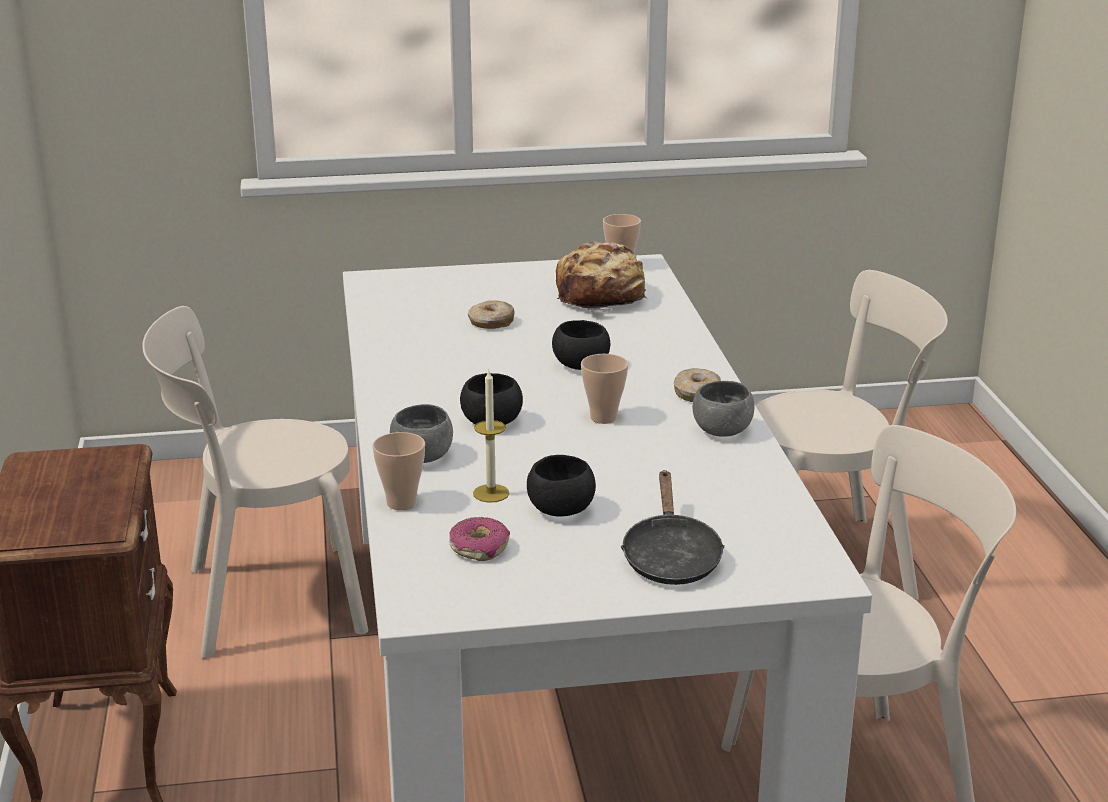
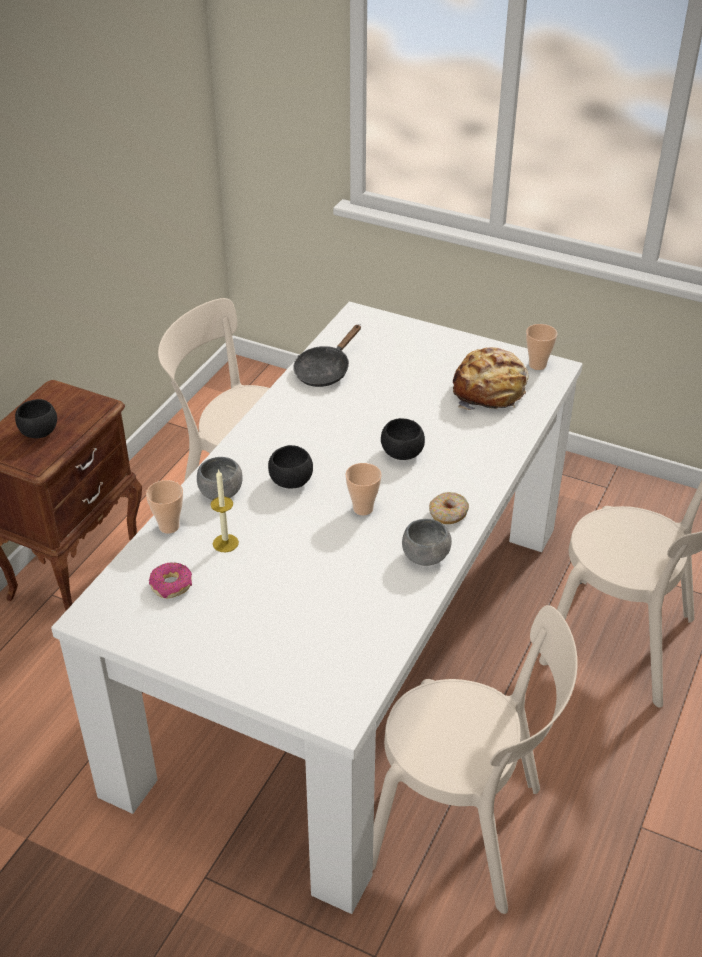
camera: 35 degrees right, 15 degrees up
(491, 322) = (388, 388): donut -> none
(561, 509) = (249, 577): black bowl -> black bowl (39, 432)
(670, 557) = (268, 651): black frying pan -> black frying pan (325, 370)

